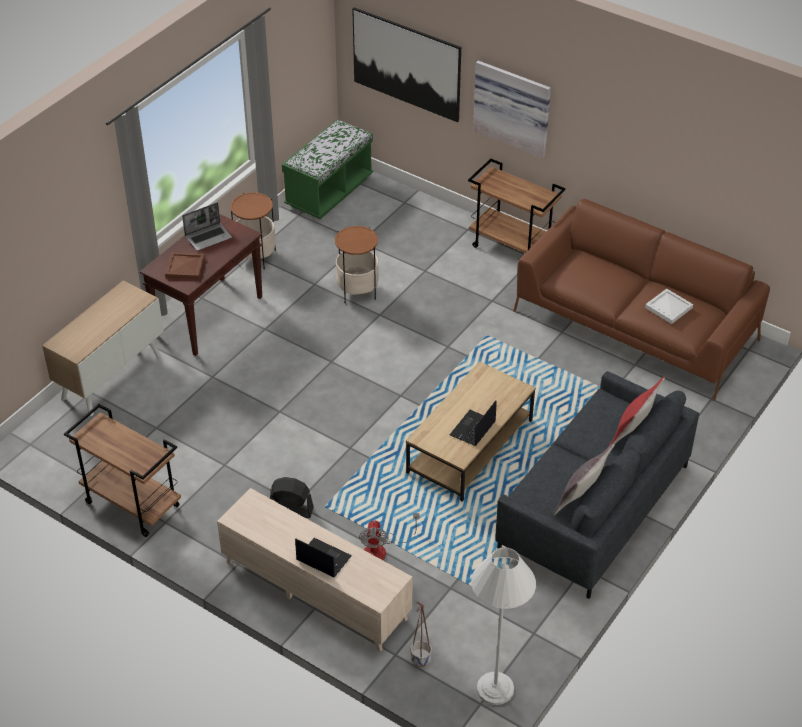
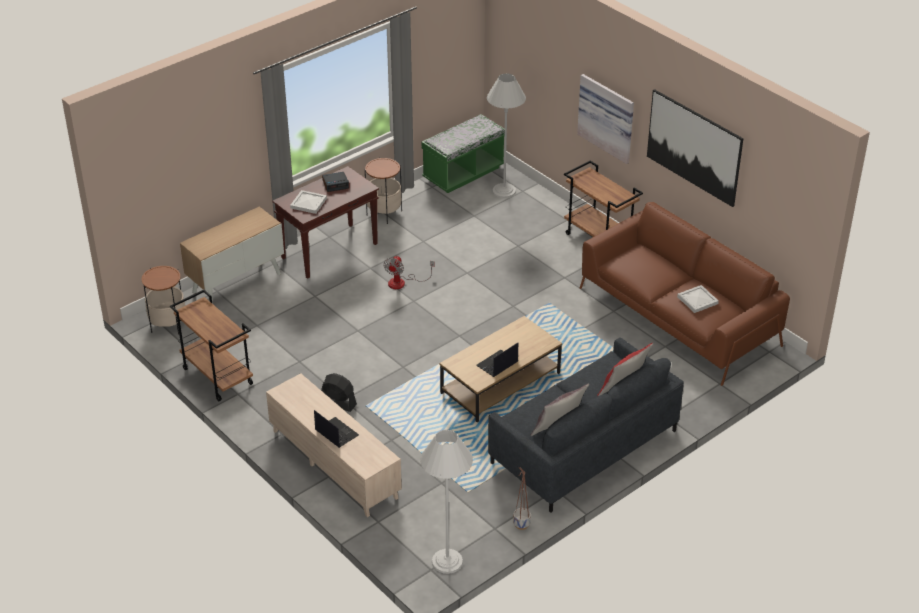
camera: 15 degrees right, 5 degrees down
(185, 267) = (308, 203): brown tray -> white tray
(208, 237) = (336, 184): laptop -> alarm clock
(357, 291) = (456, 252): side table -> side table (168, 324)
(382, 549) = (398, 445): fan -> fan (402, 282)
(383, 206) = (504, 191): none -> white floor lamp
(406, 64) = (533, 72): picture -> picture (694, 147)
(421, 660) = (396, 529): planter -> planter (521, 524)

